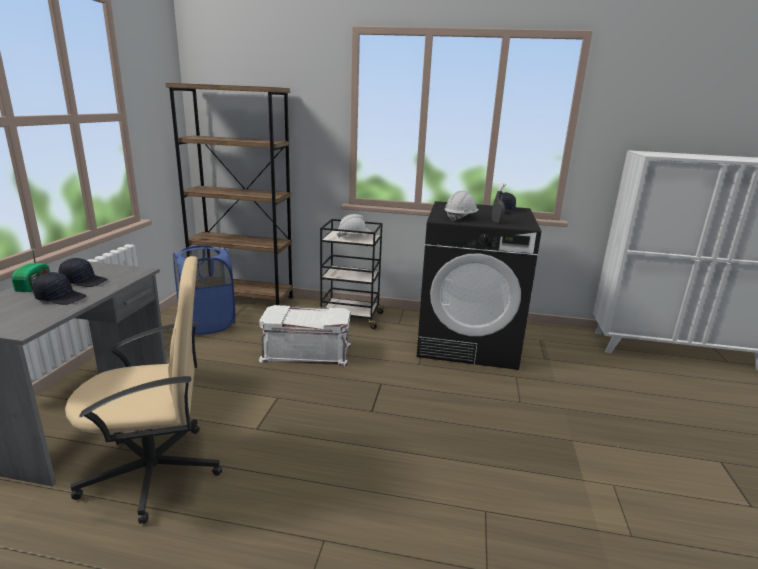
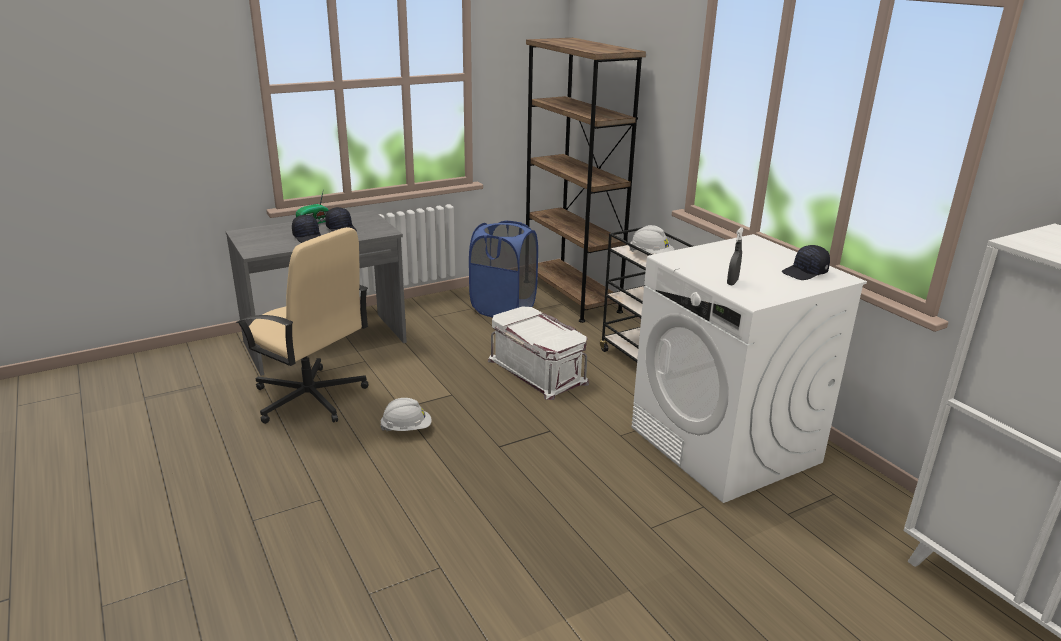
camera: 50 degrees right, 5 degrees up
(460, 218) = (701, 264): white hard hat -> white hard hat (406, 429)
(468, 342) = (725, 445): black washing machine -> white washing machine

